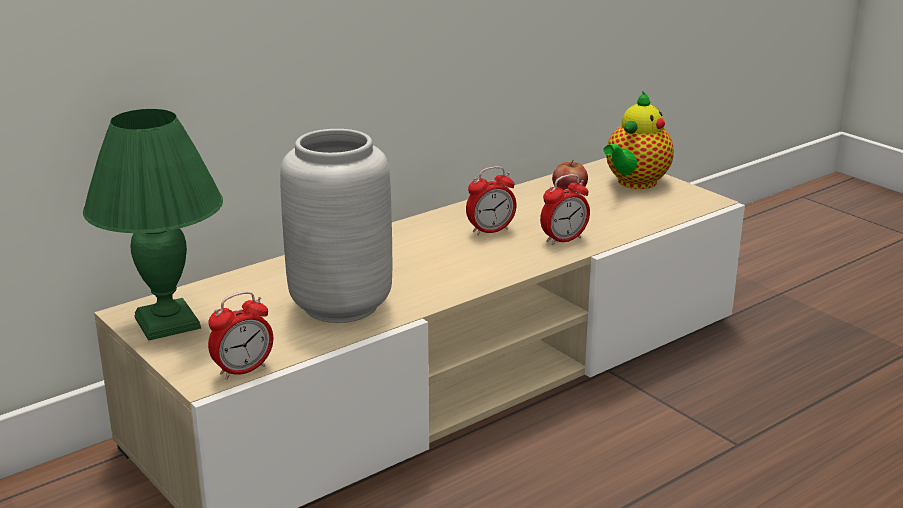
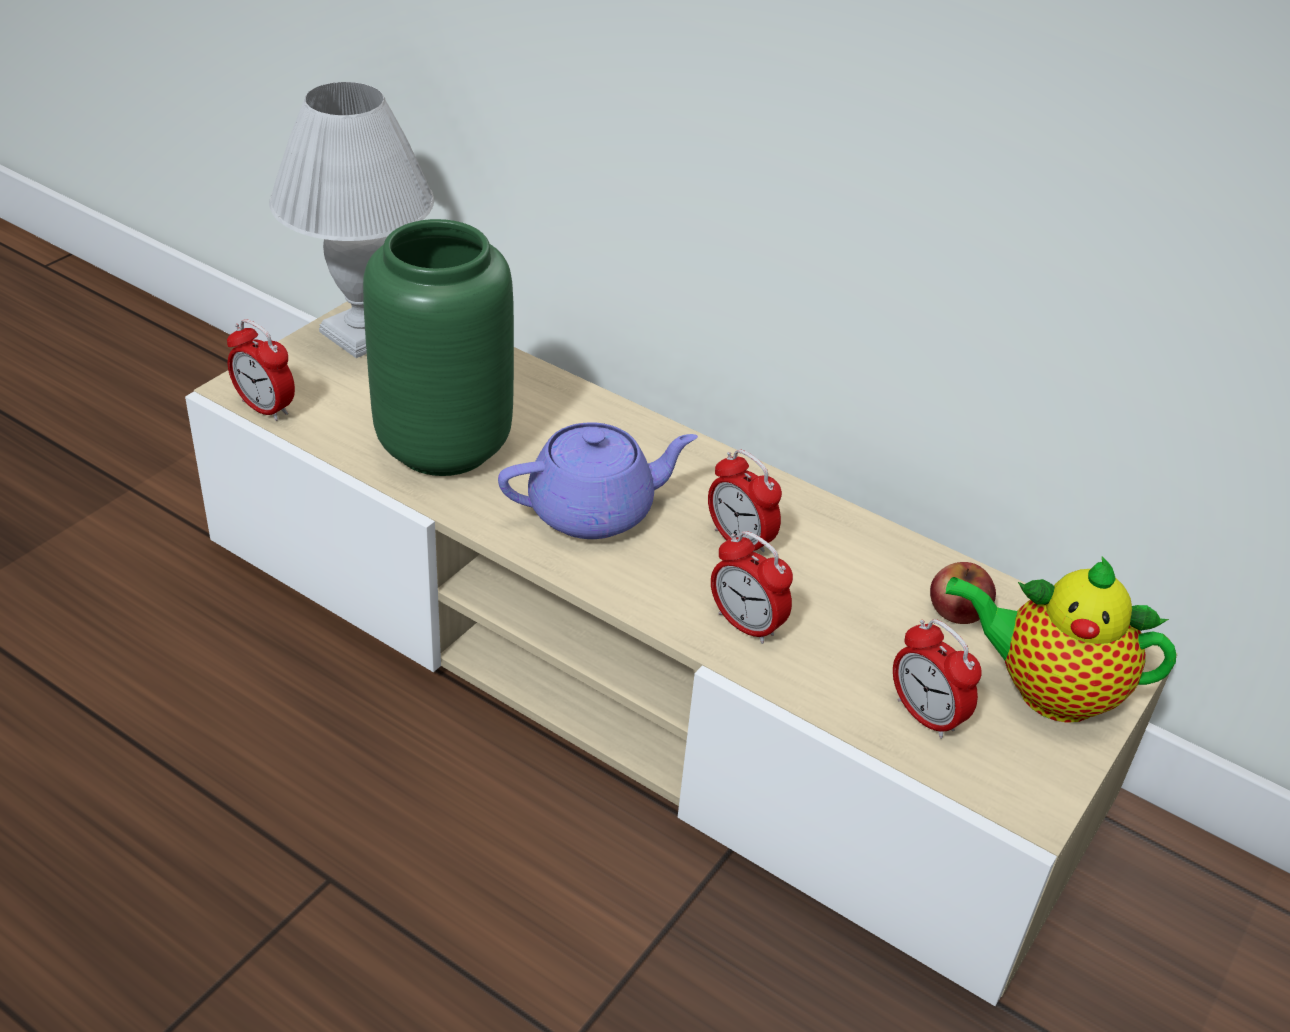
camera: 70 degrees right, 15 degrees up
(166, 322) = (363, 333): green table lamp -> white table lamp
(340, 304) = (446, 445): grey vase -> green vase
(440, 266) = (594, 510): none -> purple teapot
(645, 210) = (925, 716): none -> alarm clock

